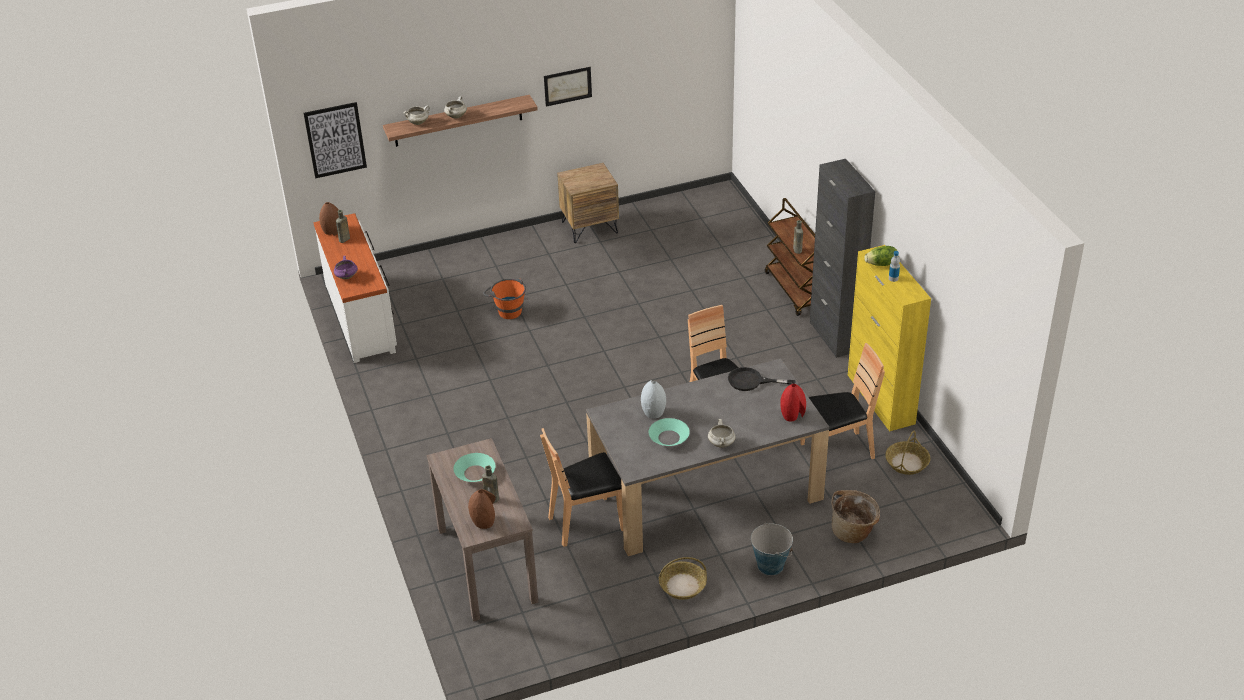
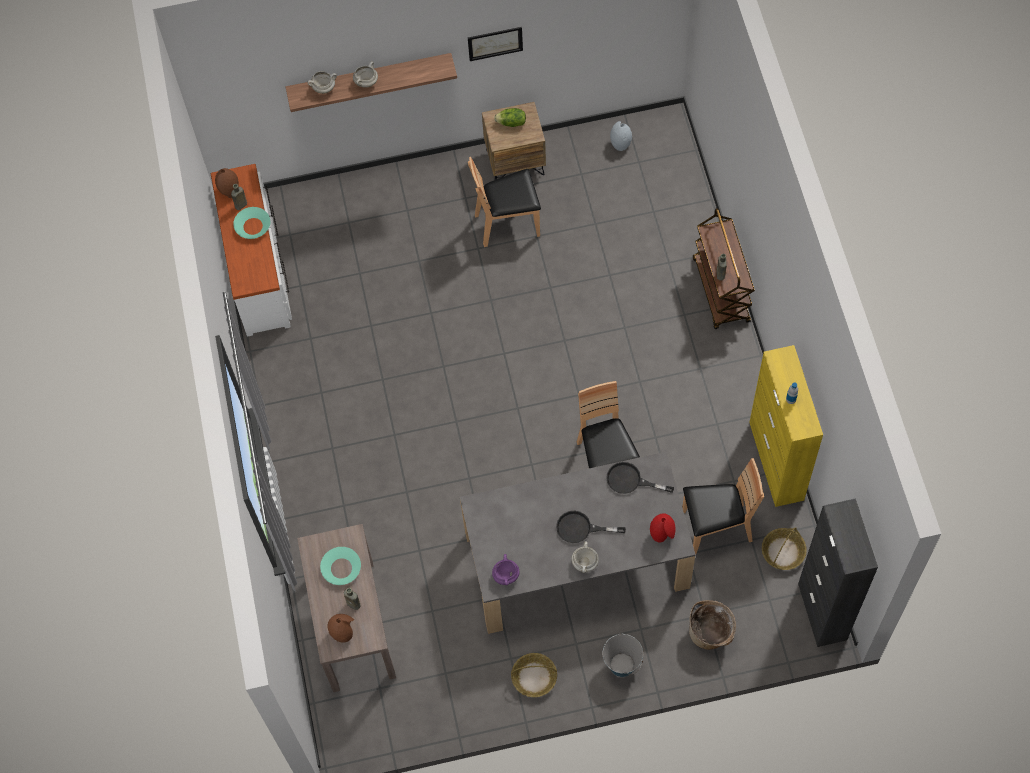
camera: 10 degrees right, 25 degrees up
(335, 140) = (233, 100): picture -> none
(346, 276) = (239, 264): purple cooking pot -> purple cooking pot (505, 575)
(506, 310) = (411, 279): orange bucket -> none
(586, 522) = (454, 585): brown chair -> brown chair (508, 224)
(653, 413) = (525, 511): grey vase -> grey vase (620, 144)
(669, 437) = (535, 547): turquoise bowl -> turquoise bowl (253, 226)
(711, 419) = (580, 528): none -> black frying pan
(834, 336) = (748, 364): black cabinet -> black cabinet (822, 612)
(882, 264) = (784, 375): lettuce -> lettuce (511, 123)

